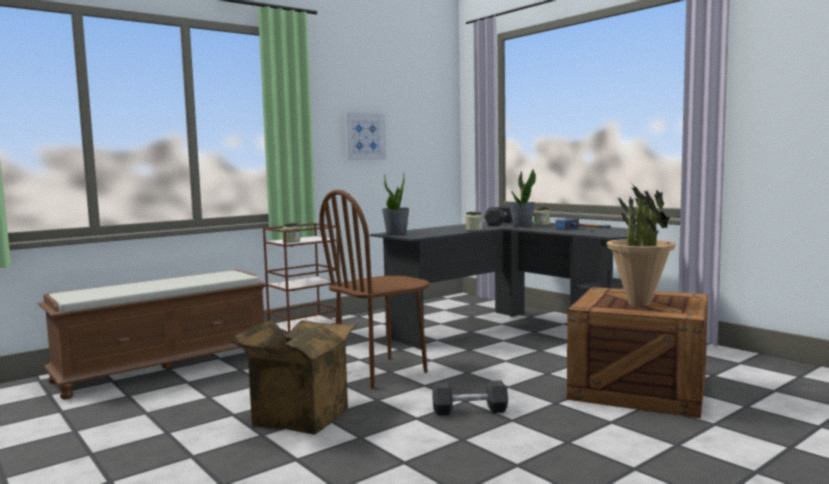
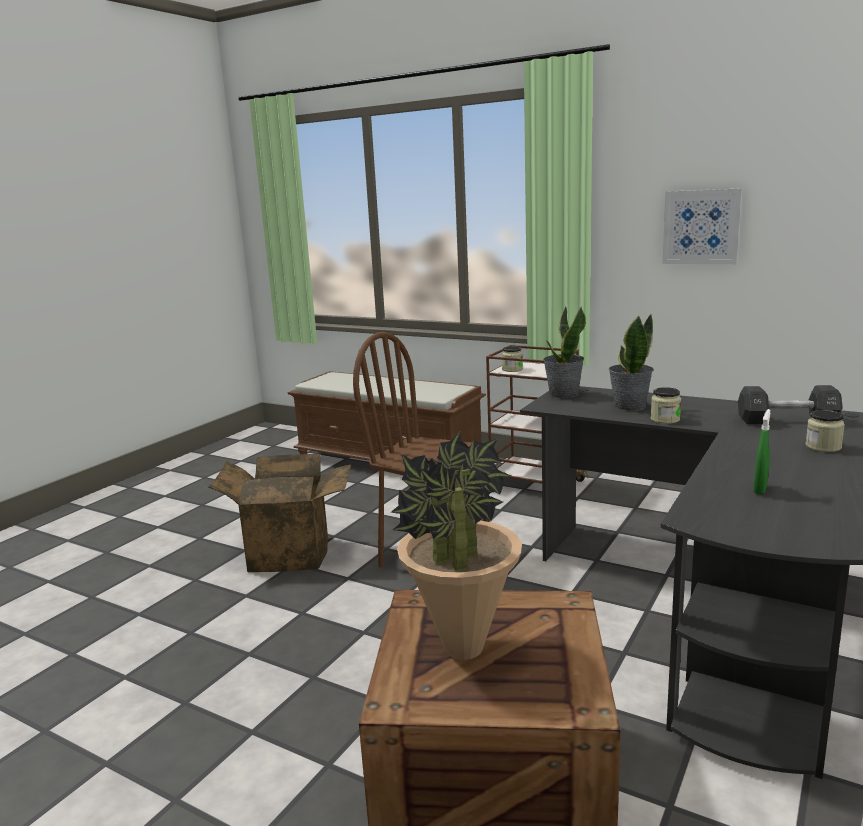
camera: 70 degrees right, 10 degrees up
(469, 410) = (334, 641): black dumbbell -> none
(522, 226) = (769, 438): potted plant -> potted plant (629, 406)
(584, 230) = (760, 489): hammer -> green spray bottle

